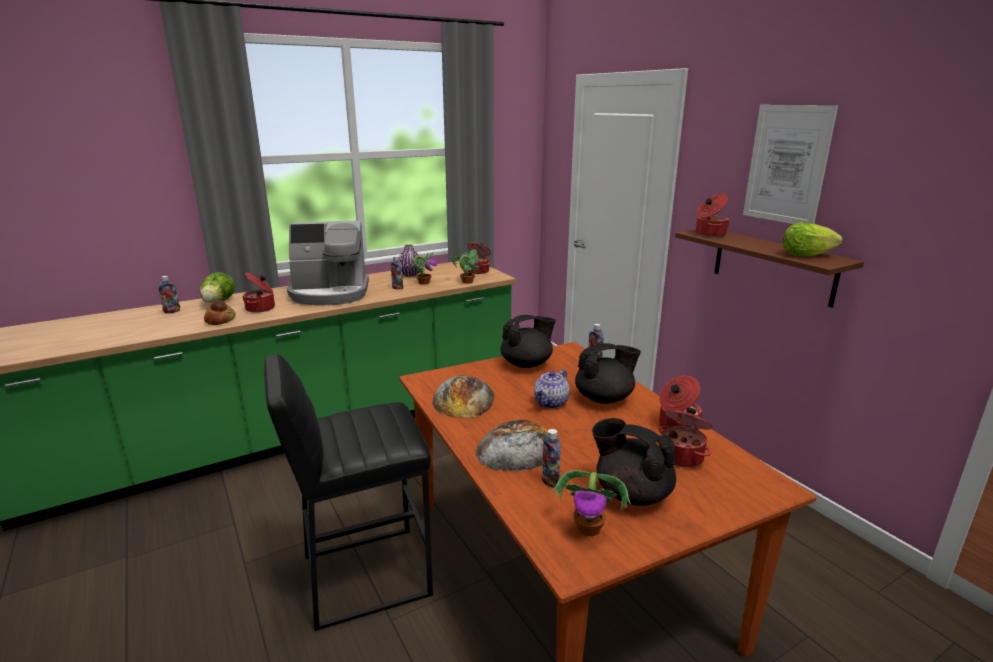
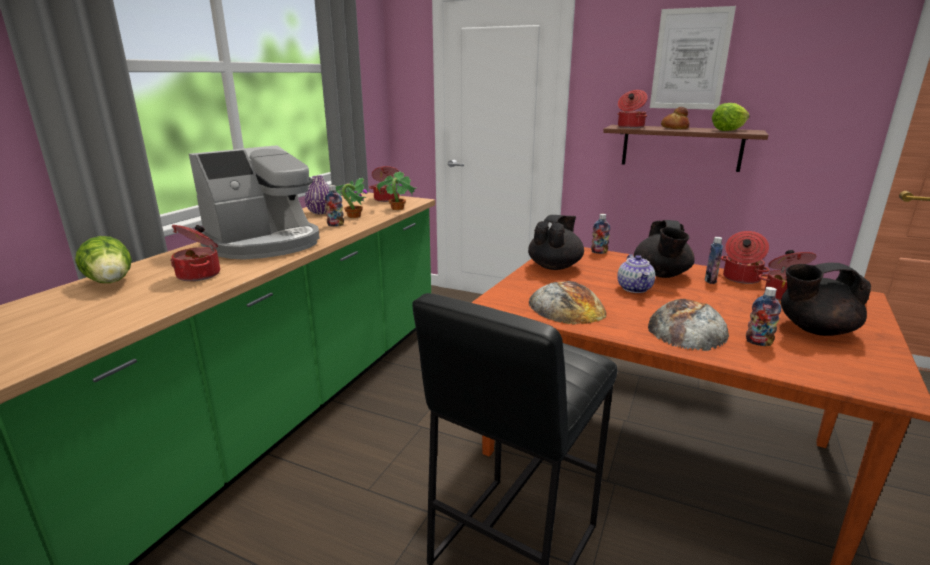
camera: 35 degrees left, 0 degrees up
(172, 311) = (47, 308): bottle -> bottle (710, 281)
(220, 320) = (165, 299): bread -> bread (674, 128)
(589, 528) = (848, 362): potted plant -> none
(604, 398) = (661, 274): black teapot -> black teapot turned 150 degrees clockwise

